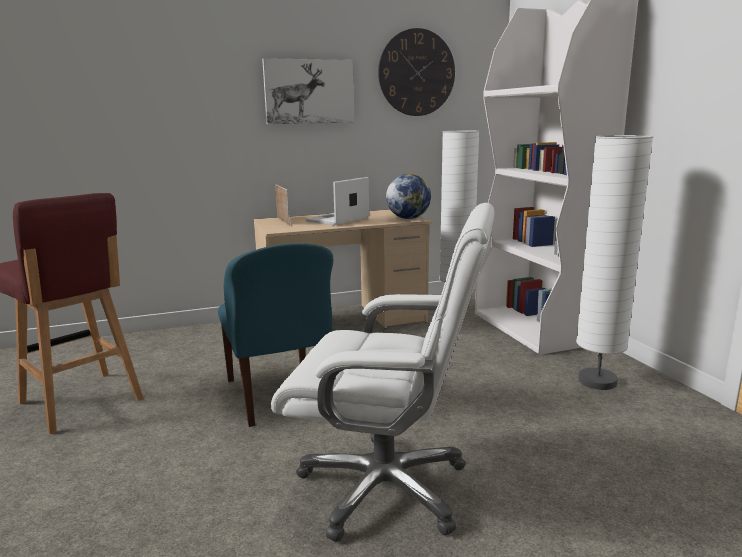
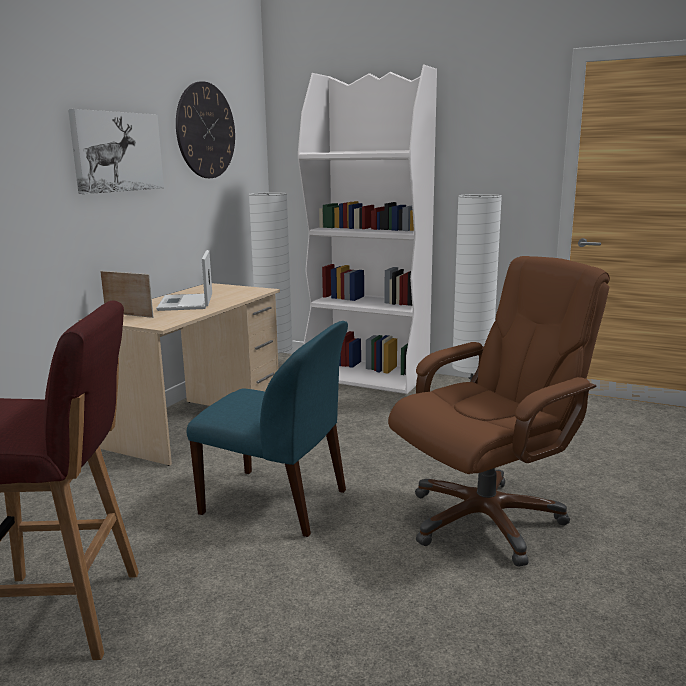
camera: 45 degrees left, 0 degrees up
(386, 487) = (485, 519): white office chair -> brown office chair
(408, 218) = (252, 290): globe -> none

